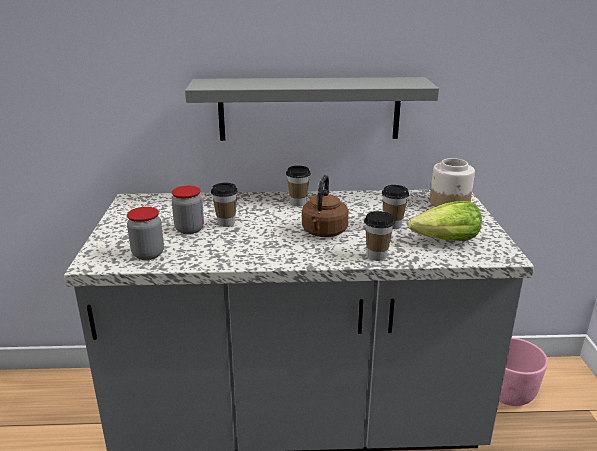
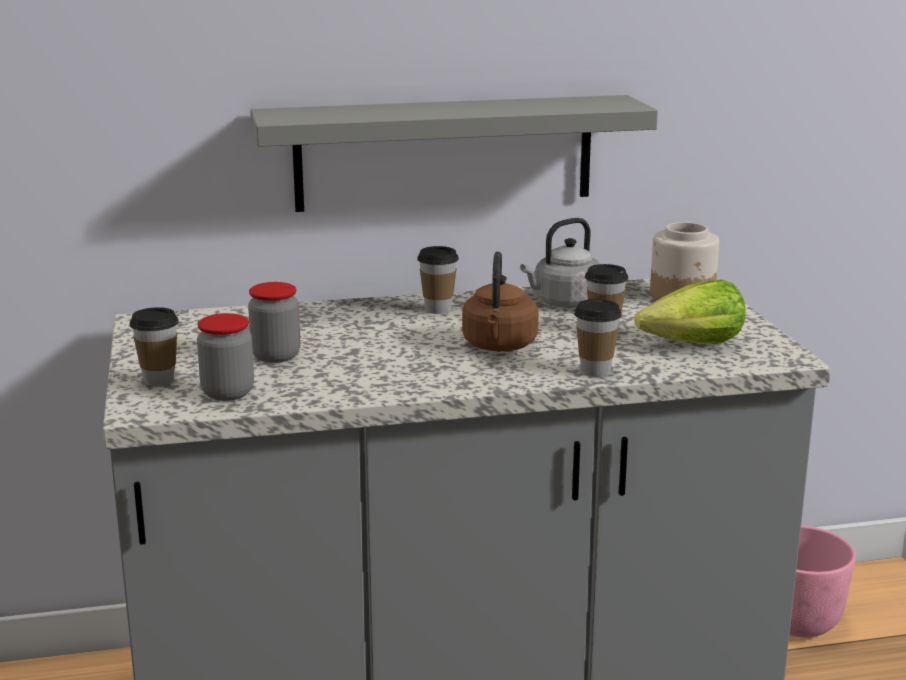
camera: 10 degrees left, 5 degrees down
(226, 223) = (332, 344): cup -> cup (159, 380)
(375, 204) = (564, 303): none -> grey kettle

